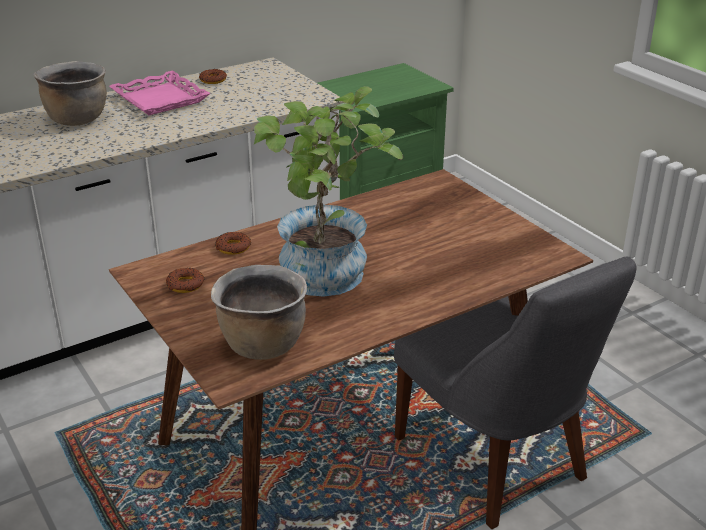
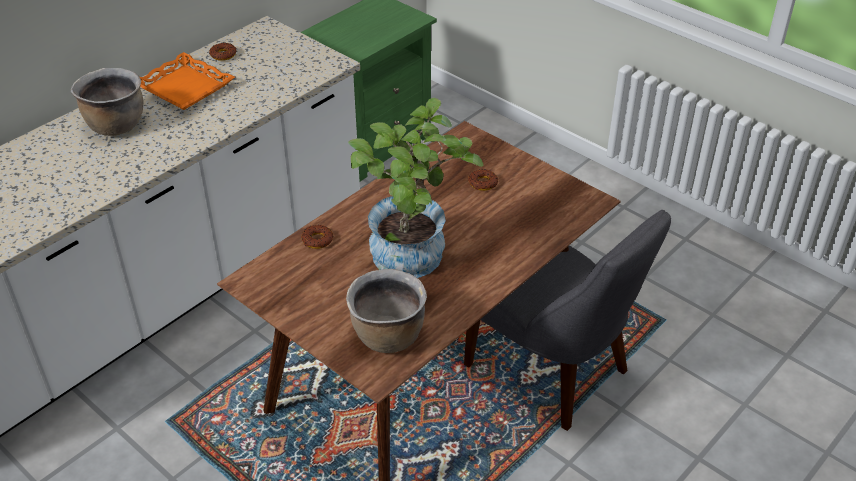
camera: 15 degrees left, 10 degrees up
(159, 99) = (183, 88): pink tray -> orange tray
(185, 285) = (294, 288): donut -> donut (483, 183)

